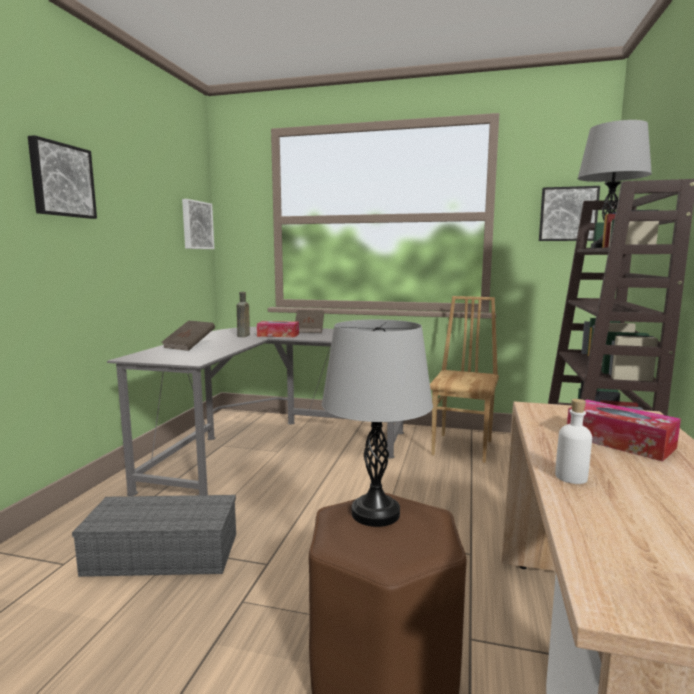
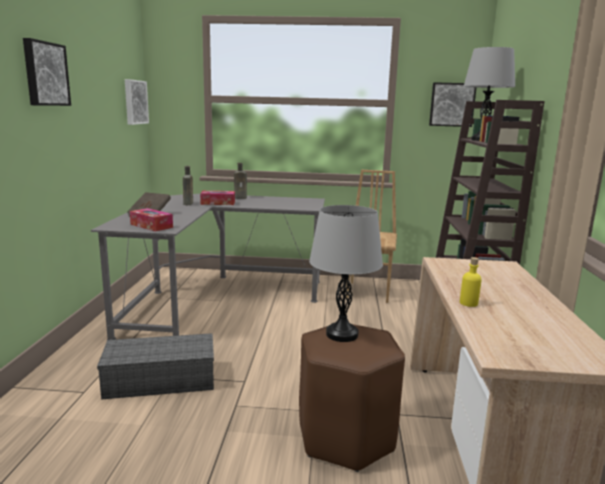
camera: 10 degrees left, 5 degrees up
(309, 330) = (241, 198): brown book -> brown bottle
(571, 477) = (468, 303): white bottle -> yellow bottle
(619, 441) = (493, 282): tissue box -> tissue box (151, 226)

